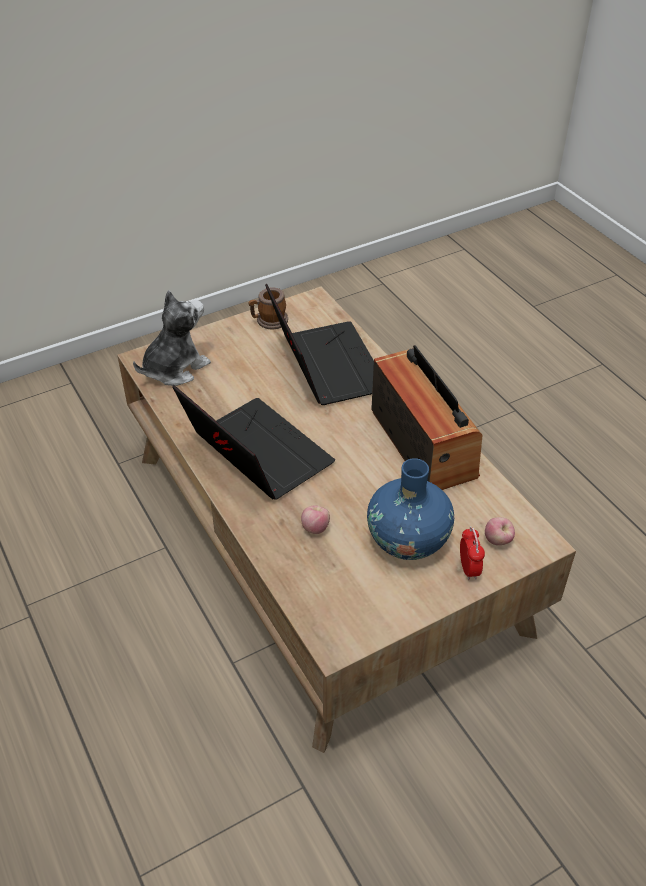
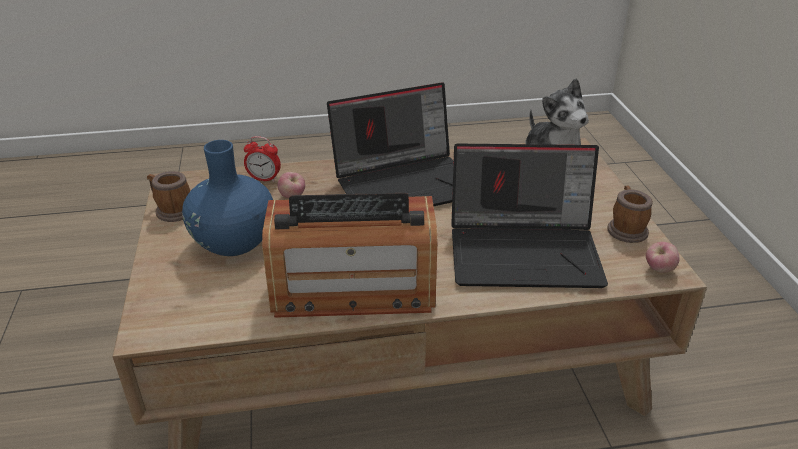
camera: 110 degrees right, 10 degrees down
(386, 615) = (172, 210): none -> mug
(468, 568) = (168, 269): alarm clock -> alarm clock (264, 179)
(497, 540) = (180, 299): apple -> apple (659, 270)

